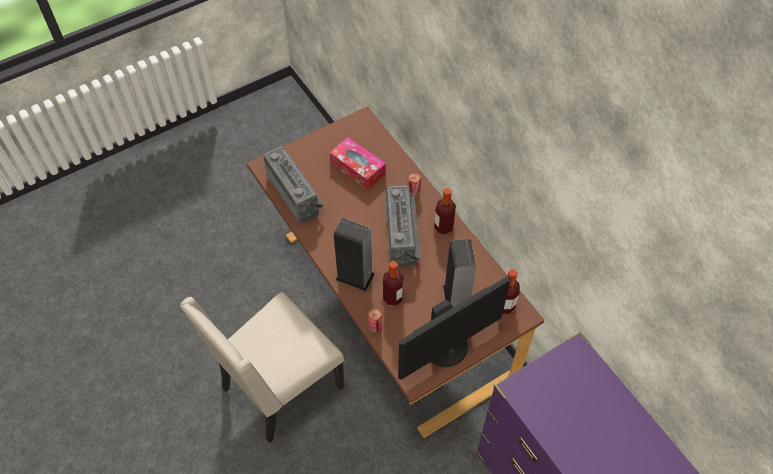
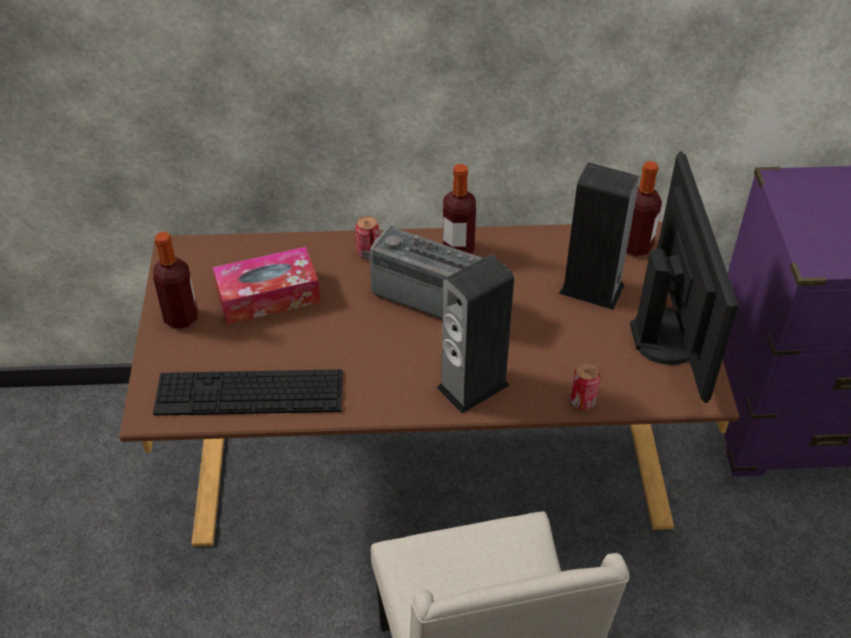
camera: 60 degrees left, 10 degrees down
(296, 193) = (249, 393): radio -> keyboard
(393, 297) = (543, 357): bottle -> bottle (181, 318)

